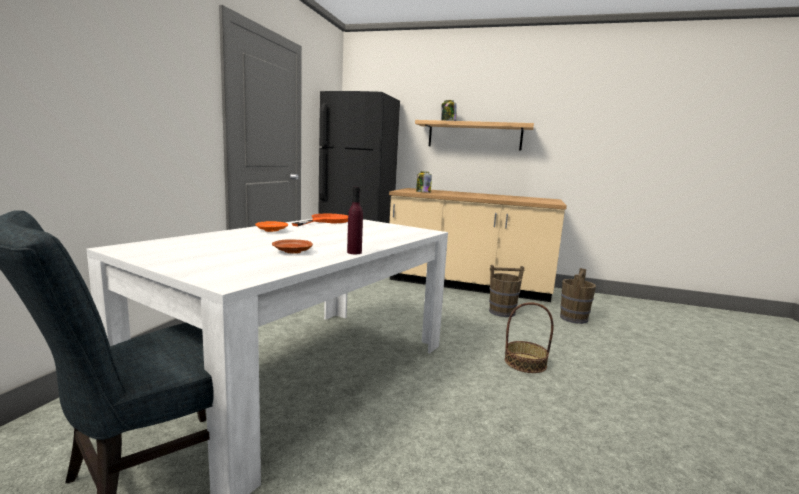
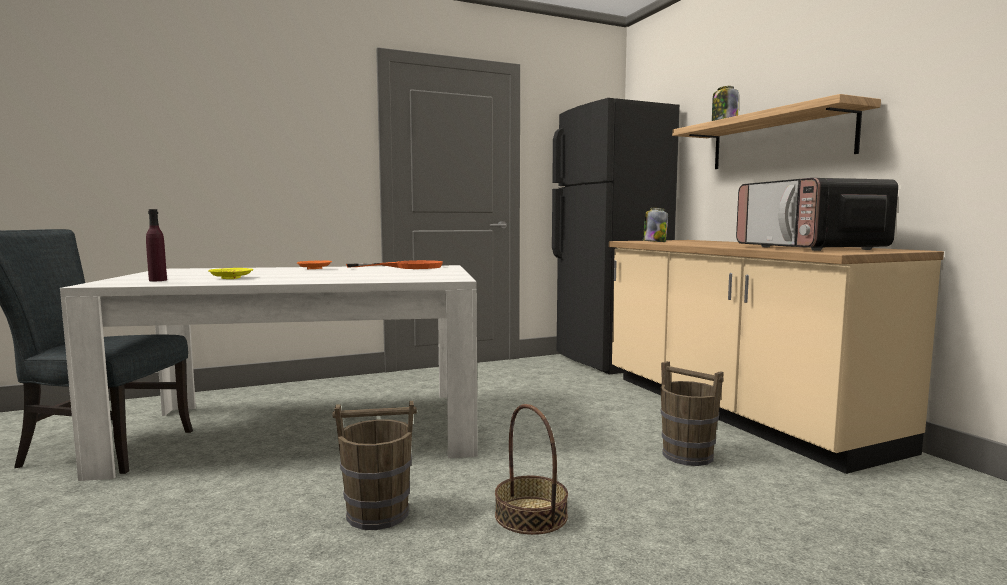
camera: 50 degrees right, 5 degrees down
(292, 252) = (230, 278): brown plate -> yellow plate
(354, 252) = (263, 282): purple bottle -> purple bottle (158, 280)
(522, 199) = (809, 248): none -> microwave
(573, 318) = (821, 508): brown bucket -> brown bucket (378, 514)

